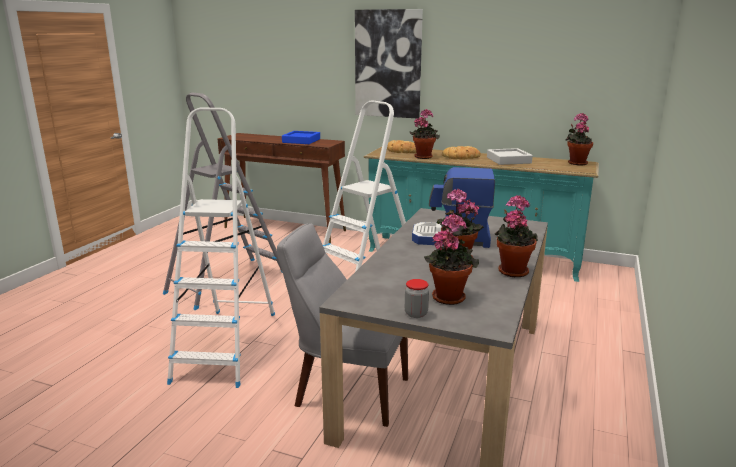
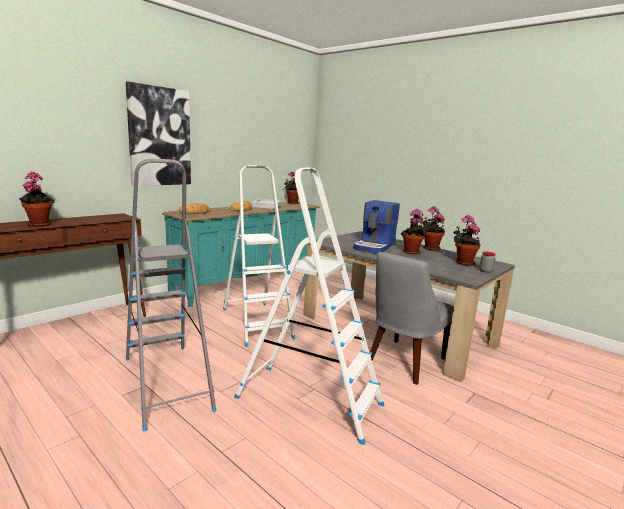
camera: 70 degrees left, 5 degrees down
(301, 141) = (87, 219): blue tray -> none
(424, 156) = (224, 212): potted plant -> potted plant (39, 224)

